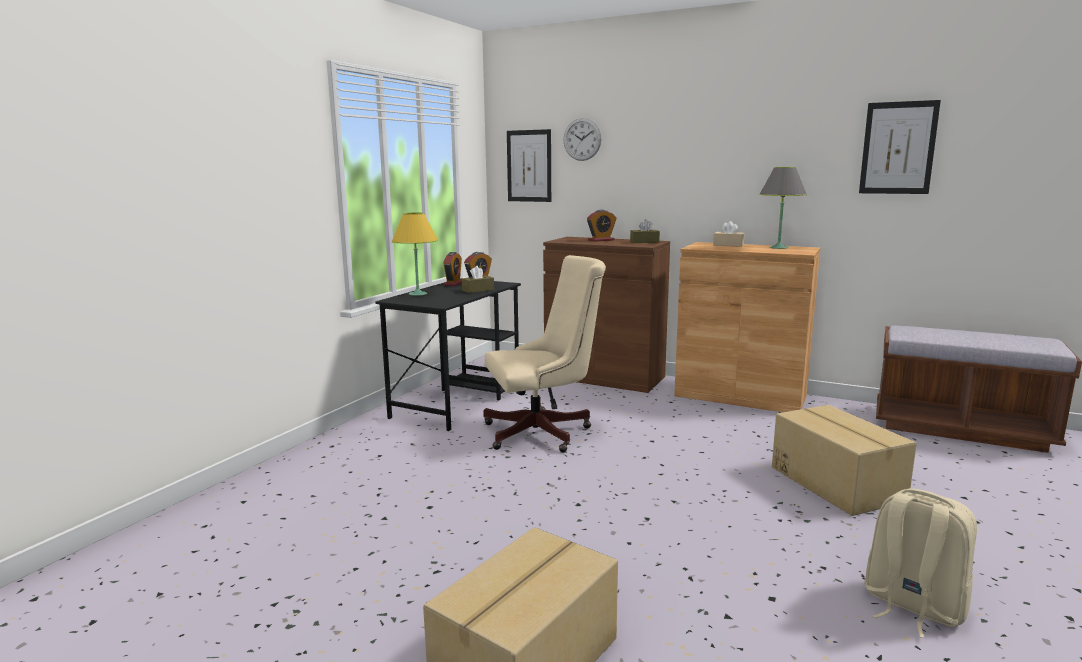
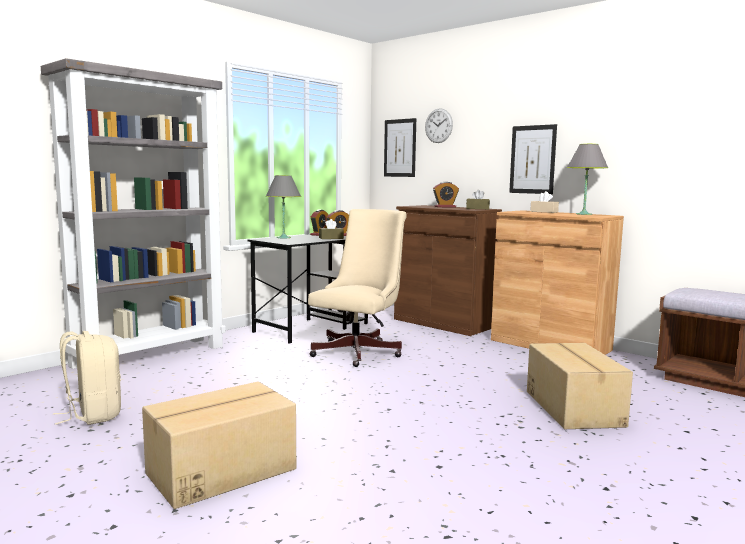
camera: 15 degrees right, 5 degrees down
(279, 476) = (150, 355): none -> grey bookcase
(417, 294) = (283, 237): yellow table lamp -> grey table lamp
(544, 432) = (360, 351): beige office chair -> beige office chair turned 60 degrees counterclockwise
(898, 148) = (690, 127): picture -> picture (532, 159)
(912, 606) = (553, 488): beige backpack -> beige backpack (93, 415)

